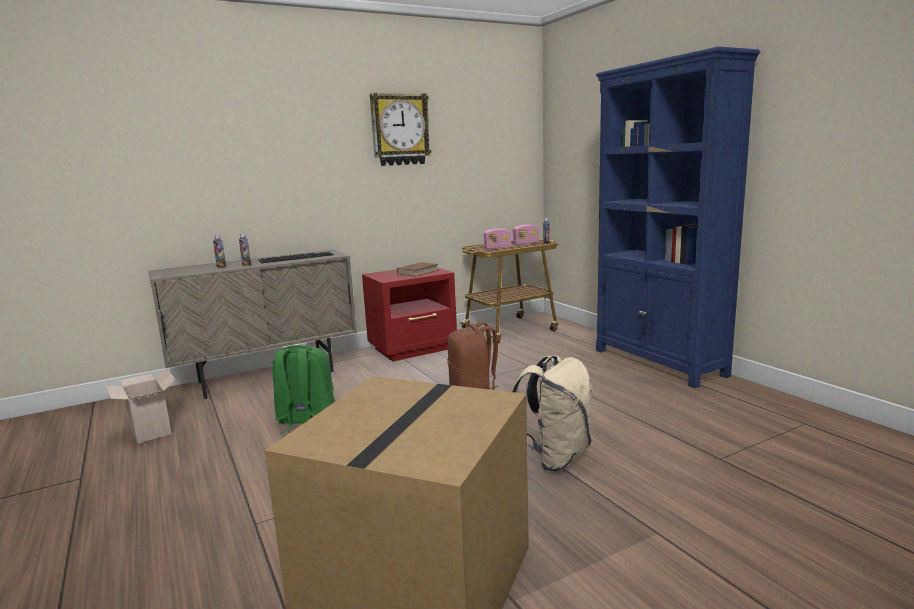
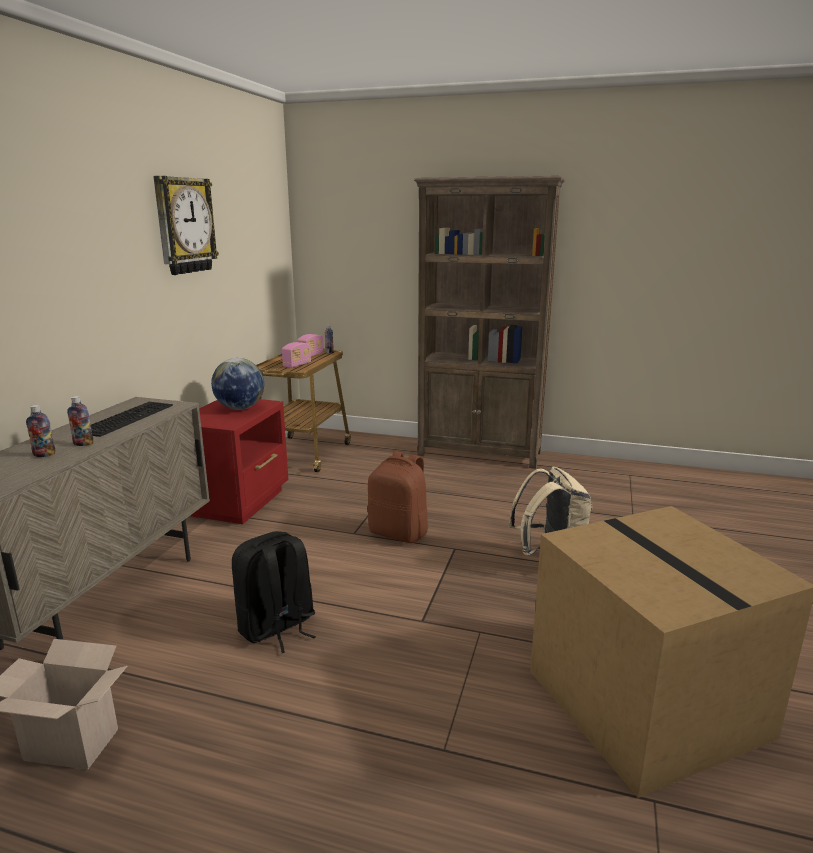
camera: 45 degrees left, 5 degrees up
(305, 421) = (277, 627): green backpack -> black backpack
(417, 272) = (240, 408): brown book -> globe
(659, 363) = (480, 453): blue bookcase -> brown bookcase

